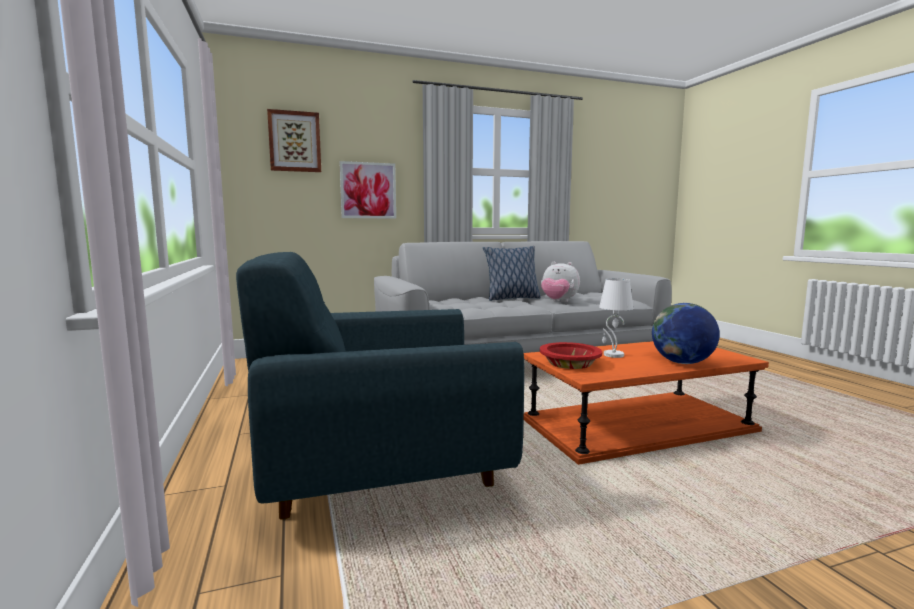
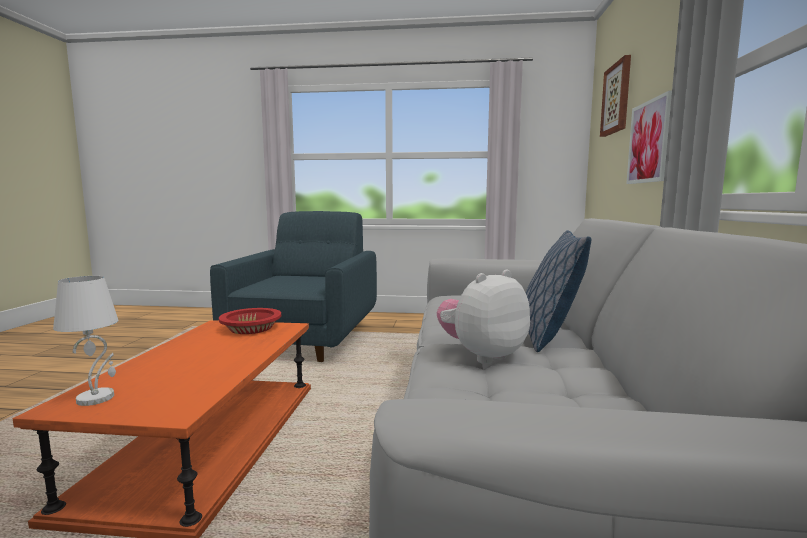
camera: 115 degrees right, 0 degrees up
(613, 355) = (233, 348): white table lamp -> white table lamp (96, 398)
(682, 363) = (147, 365): globe -> none

